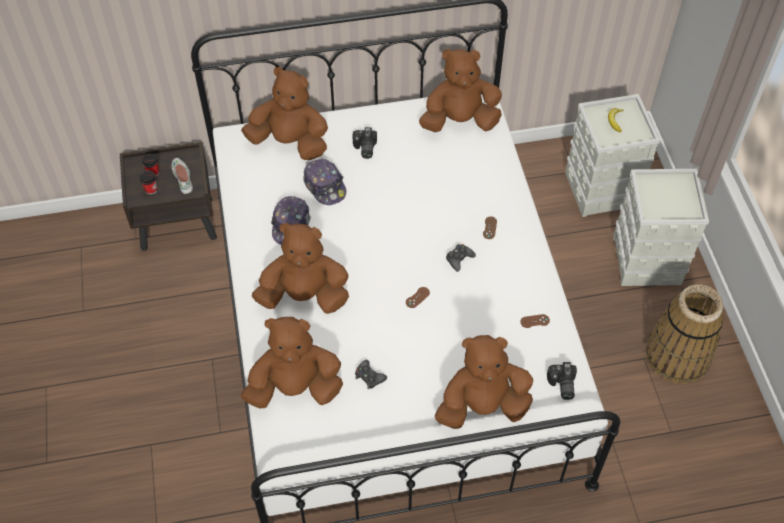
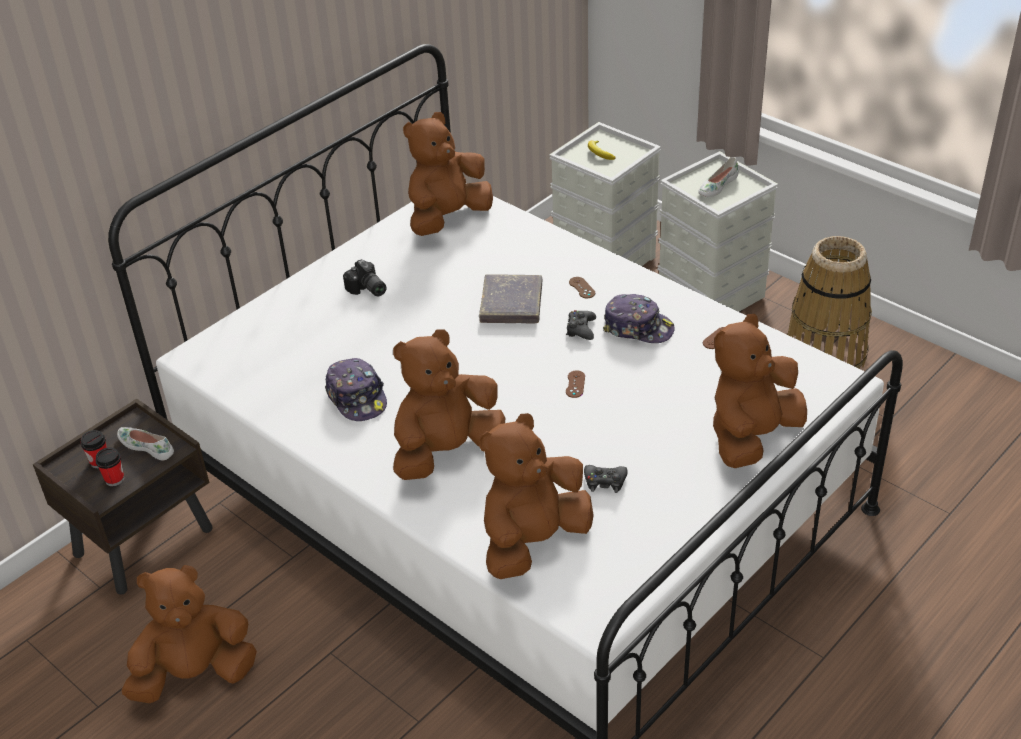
camera: 35 degrees left, 15 degrees down
(290, 142) = (271, 326): brown plush toy -> brown plush toy (195, 674)
(325, 186) = (358, 343): cap -> cap (638, 328)
(436, 213) = (511, 303): none -> grey book
(561, 385) = (806, 375): camera -> none
(667, 196) = (717, 186): none -> white shoe

